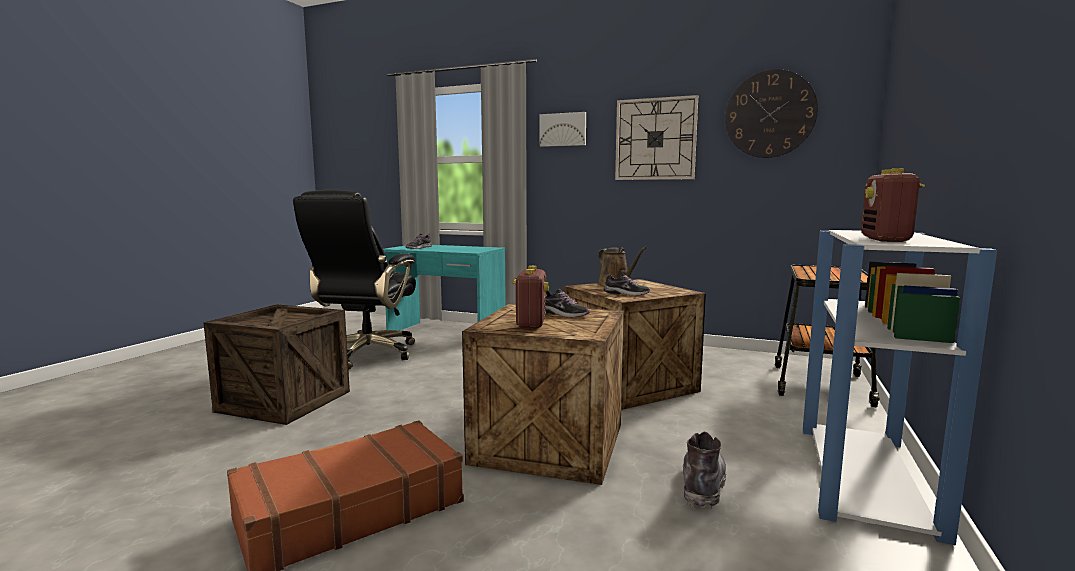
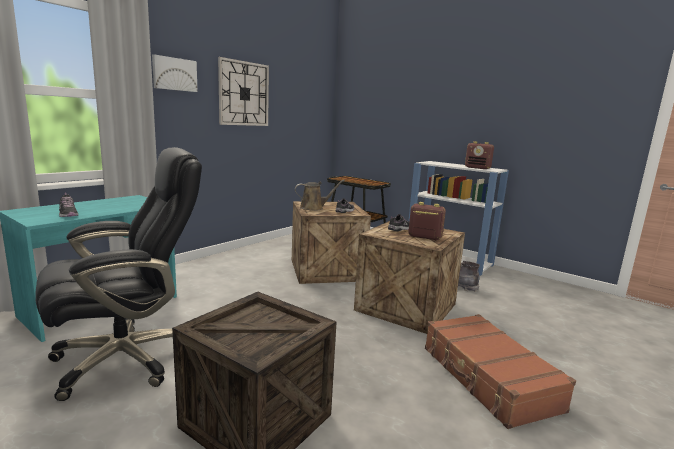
camera: 75 degrees left, 5 degrees up
(365, 355) = (128, 361): black office chair -> black office chair turned 60 degrees counterclockwise
(770, 114) = (299, 86): wall clock -> none

